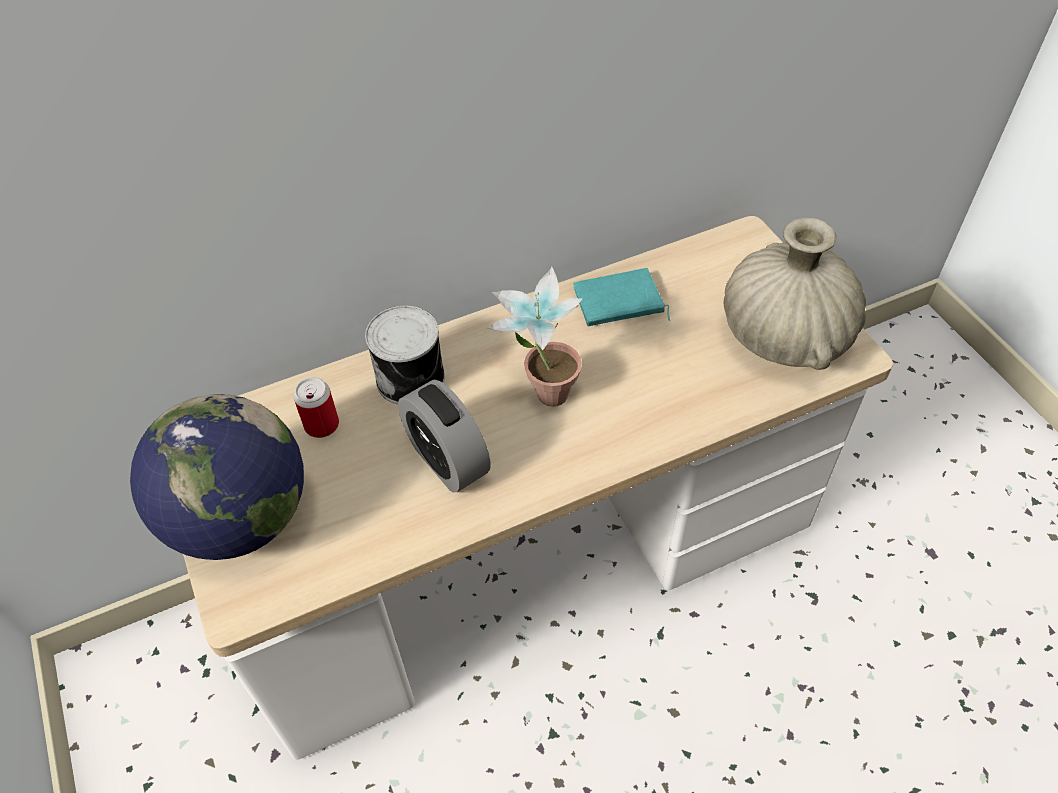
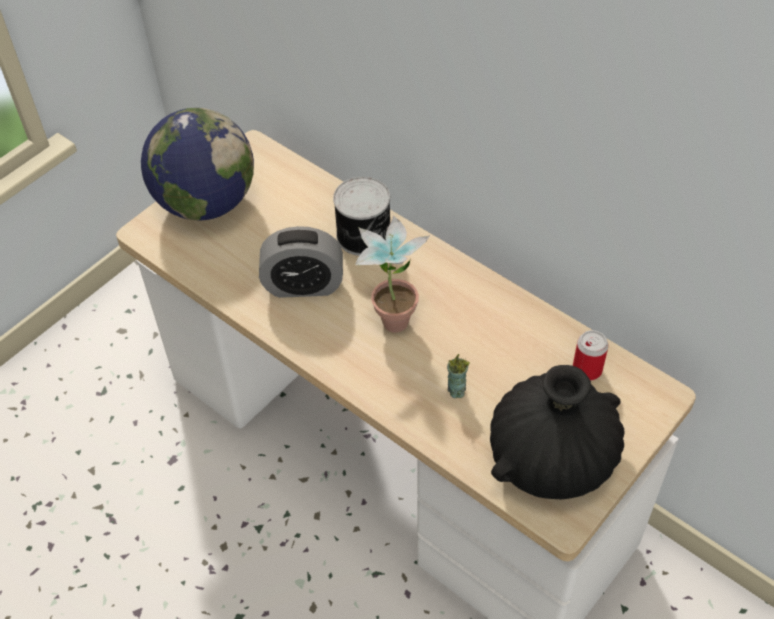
camera: 65 degrees right, 0 degrees up
(321, 425) = (297, 207): can -> can (587, 369)
(447, 460) = (303, 285): alarm clock -> alarm clock turned 120 degrees counterclockwise
(618, 303) = (516, 330): turquoise book -> none
(669, 377) = (456, 390): none -> cup
(784, 337) = (551, 458): beige vase -> black vase

